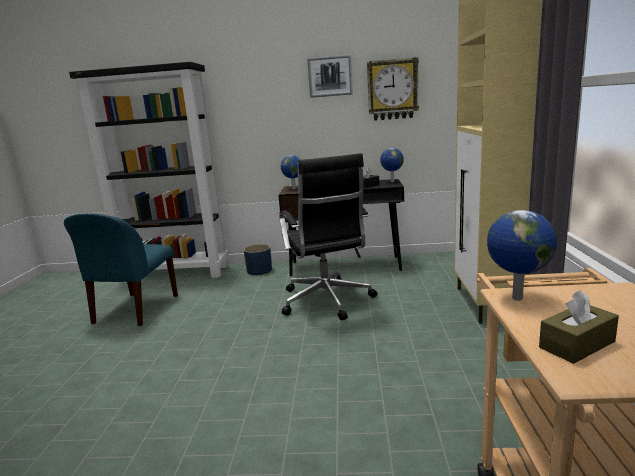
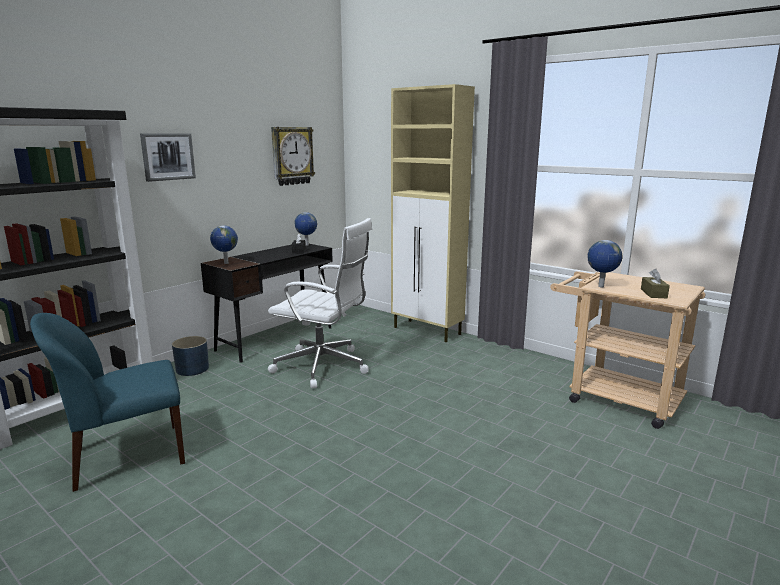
camera: 55 degrees left, 0 degrees up
(135, 310) = (126, 457): blue chair -> blue chair turned 105 degrees clockwise
(327, 301) = (324, 367): black office chair -> white office chair
(330, 76) = (239, 138): picture -> picture (168, 156)

